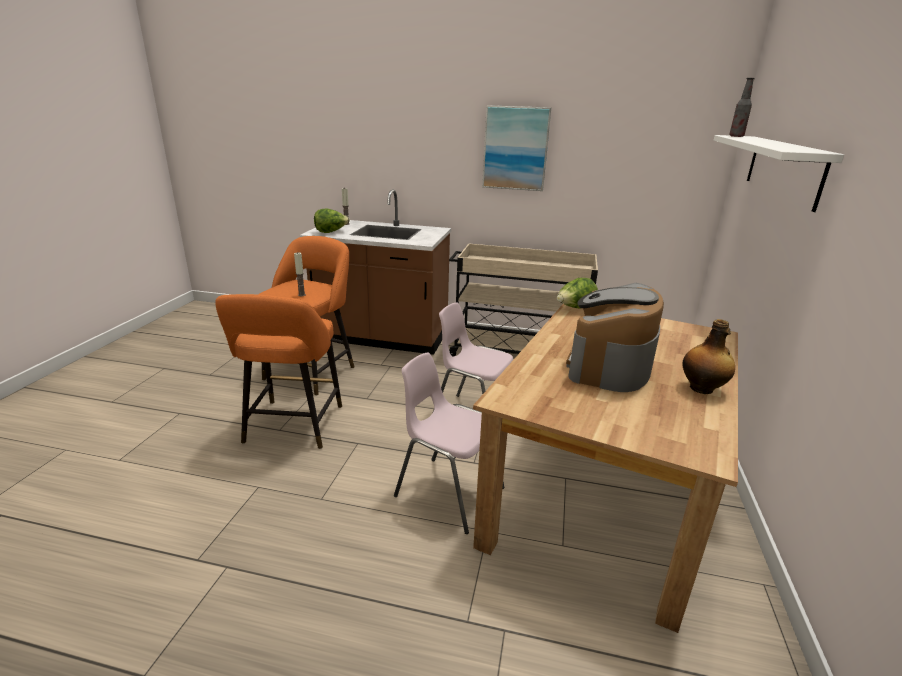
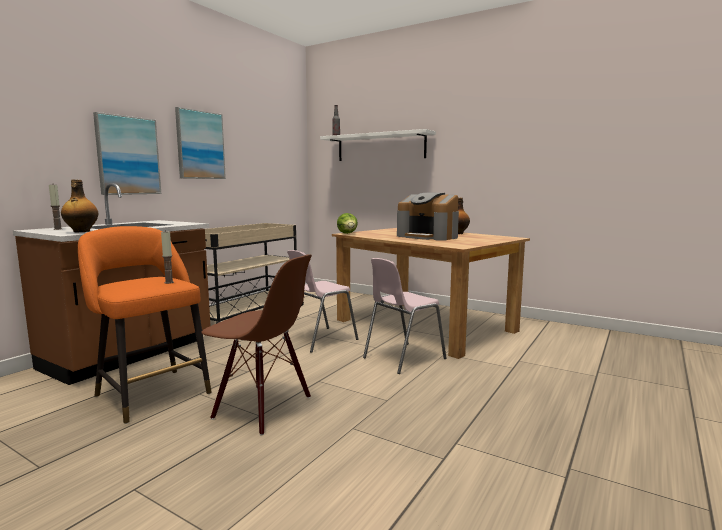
camera: 70 degrees left, 15 degrees down
(292, 427) = (262, 408): orange stool -> brown chair
(331, 232) = (81, 231): lettuce -> bottle
(428, 161) = (128, 155): none -> picture

